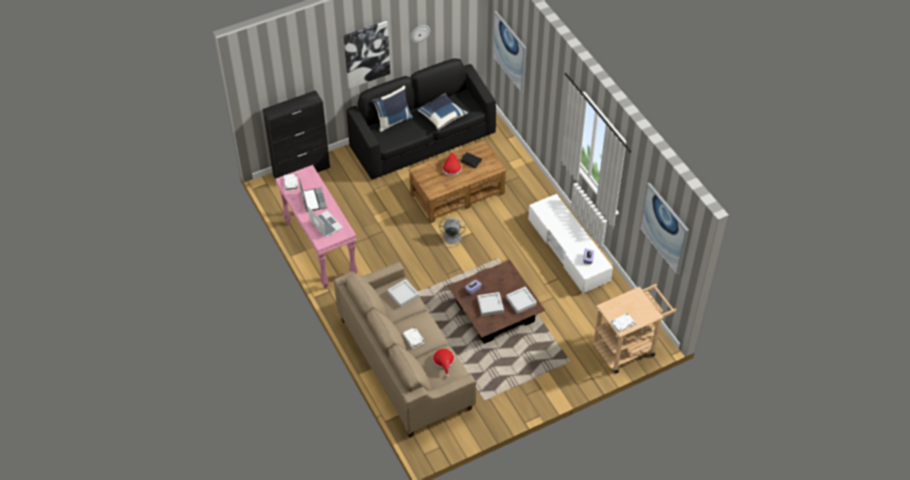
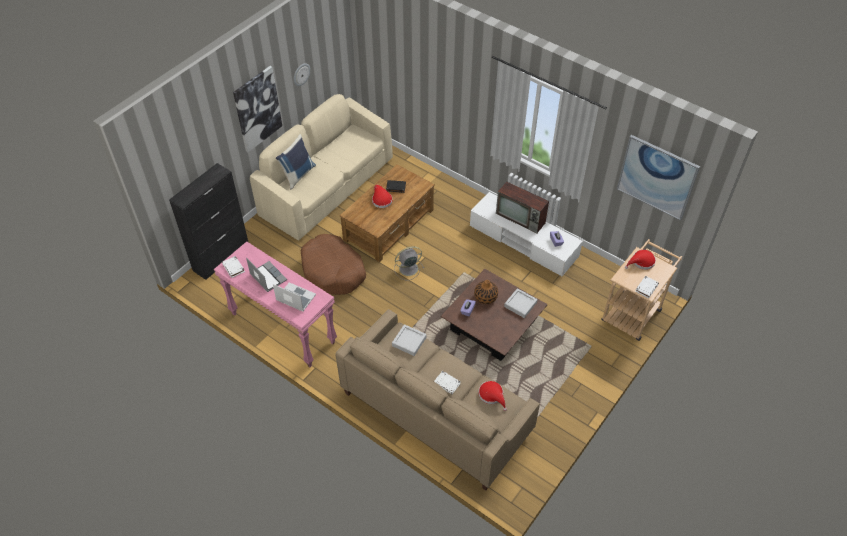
camera: 25 degrees left, 0 degrees up
(387, 217) = (333, 271): none -> brown dog bed
(423, 140) = (327, 187): black sofa -> beige sofa
(442, 116) = (343, 155): blue pillow -> none
(490, 305) = (494, 320): grey tray -> none
(495, 284) = (485, 297): none -> vase
(510, 51) = (396, 67): picture -> none
(570, 228) = (521, 218): none -> television
(633, 301) = (641, 262): none -> red hat

